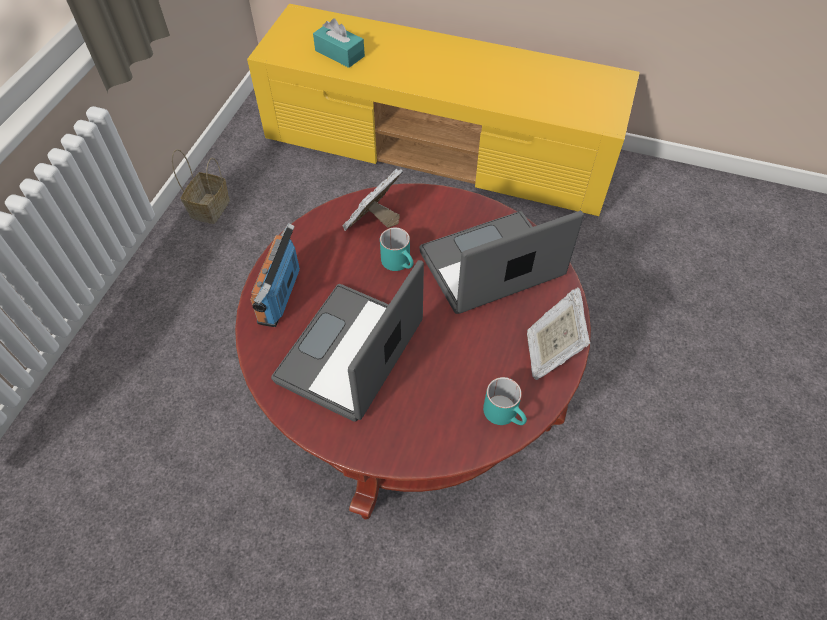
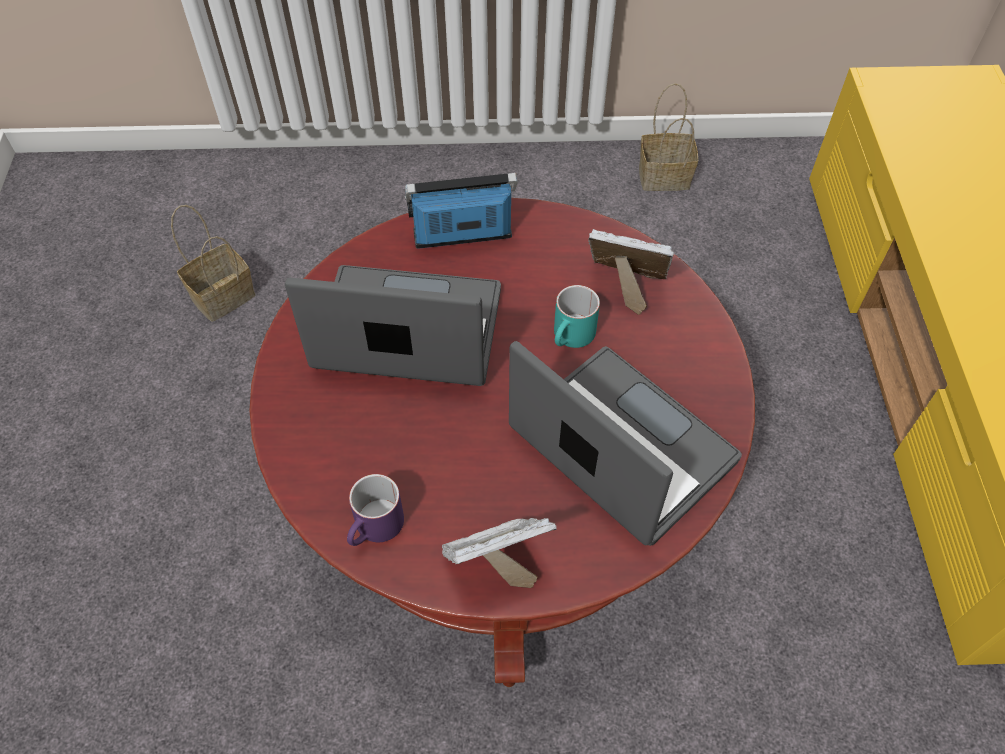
camera: 70 degrees right, 0 degrees up
(135, 543) = (224, 295): none -> basket
(339, 53) = (939, 152): turquoise tissue box -> none
(505, 414) = (375, 529): turquoise mug -> purple mug

